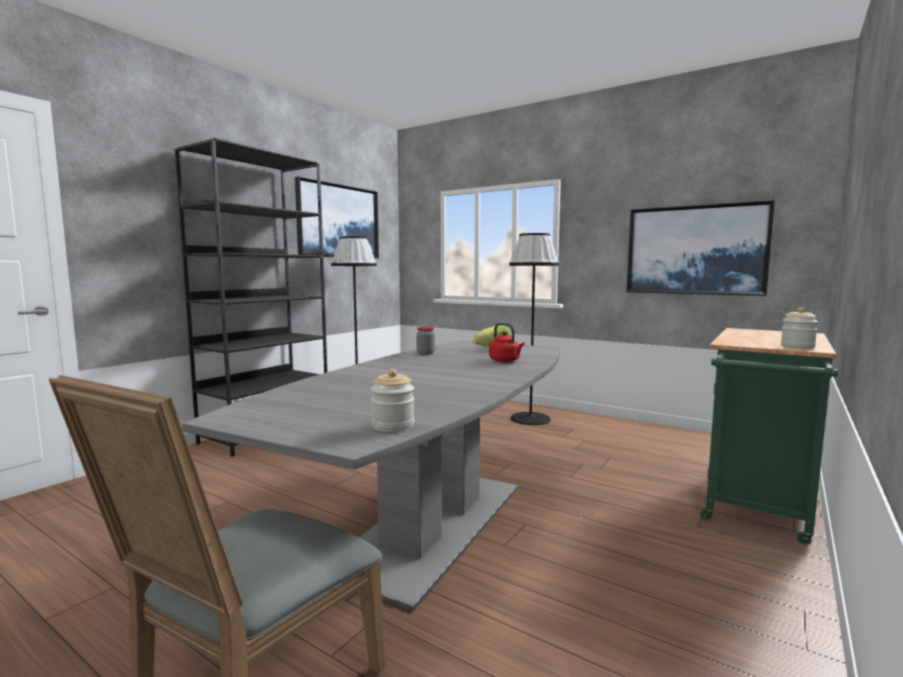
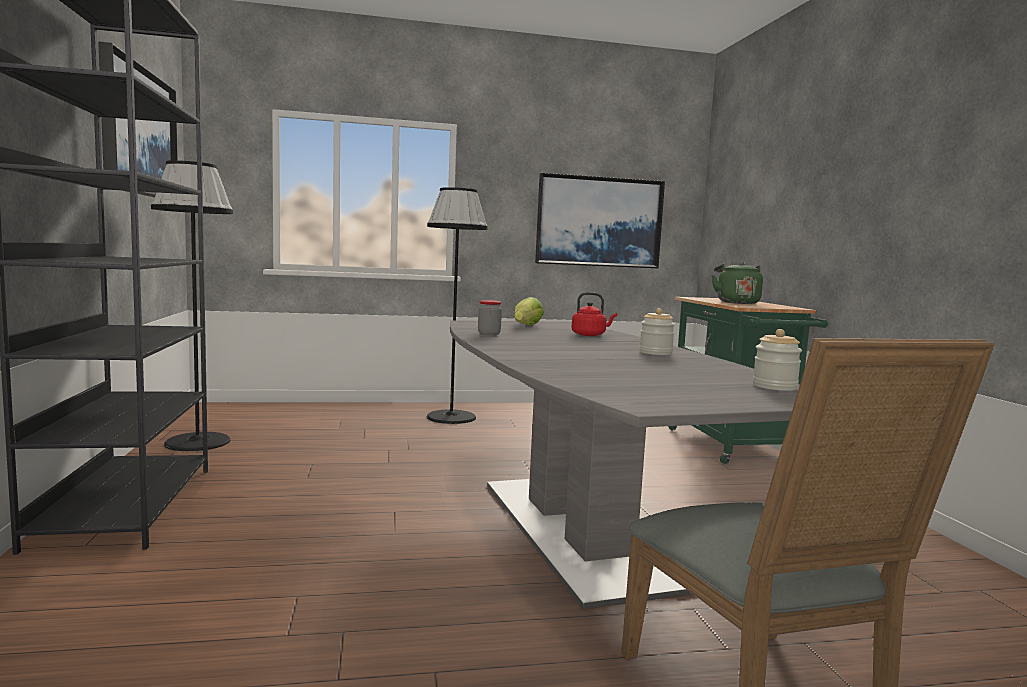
camera: 45 degrees left, 0 degrees up
(761, 338) = (736, 302): none -> green kettle
(797, 347) = (782, 307): jar -> jar (655, 353)

